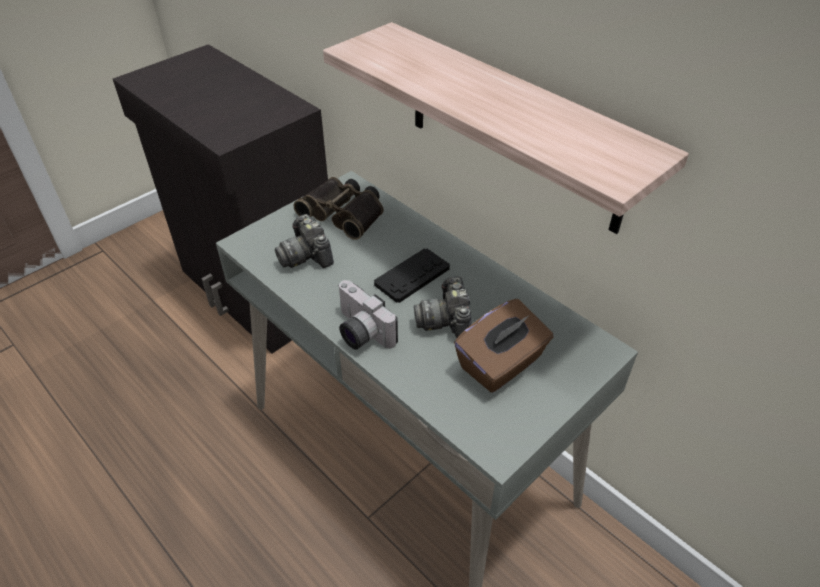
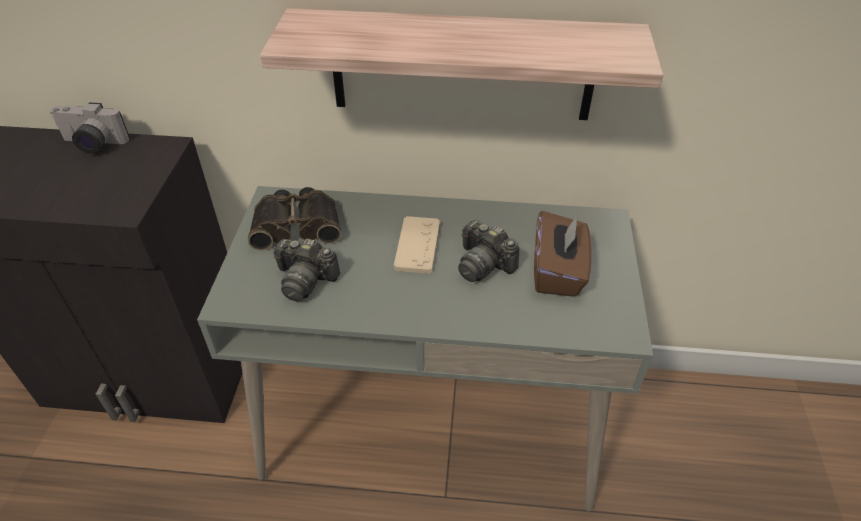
camera: 40 degrees left, 0 degrees up
(359, 332) = (428, 315): camera -> camera (92, 145)
(412, 276) = (417, 245): black game controller -> beige game controller

